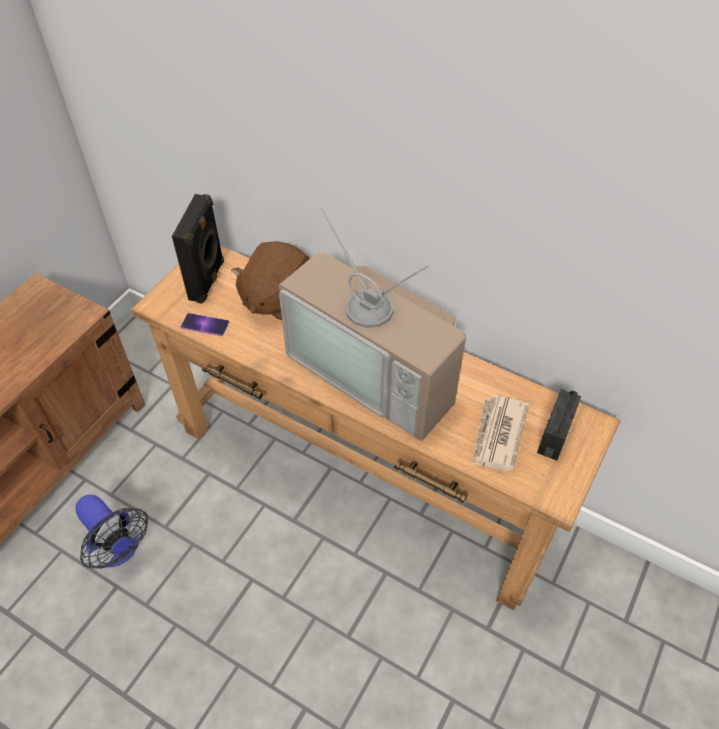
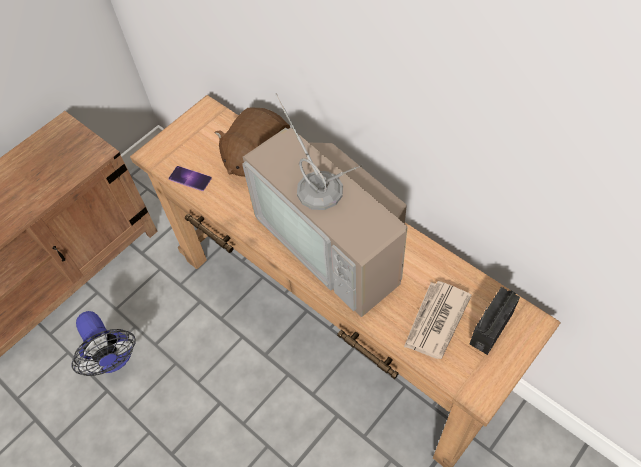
camera: 15 degrees right, 5 degrees up
(208, 280) = (201, 136): black speaker -> none

